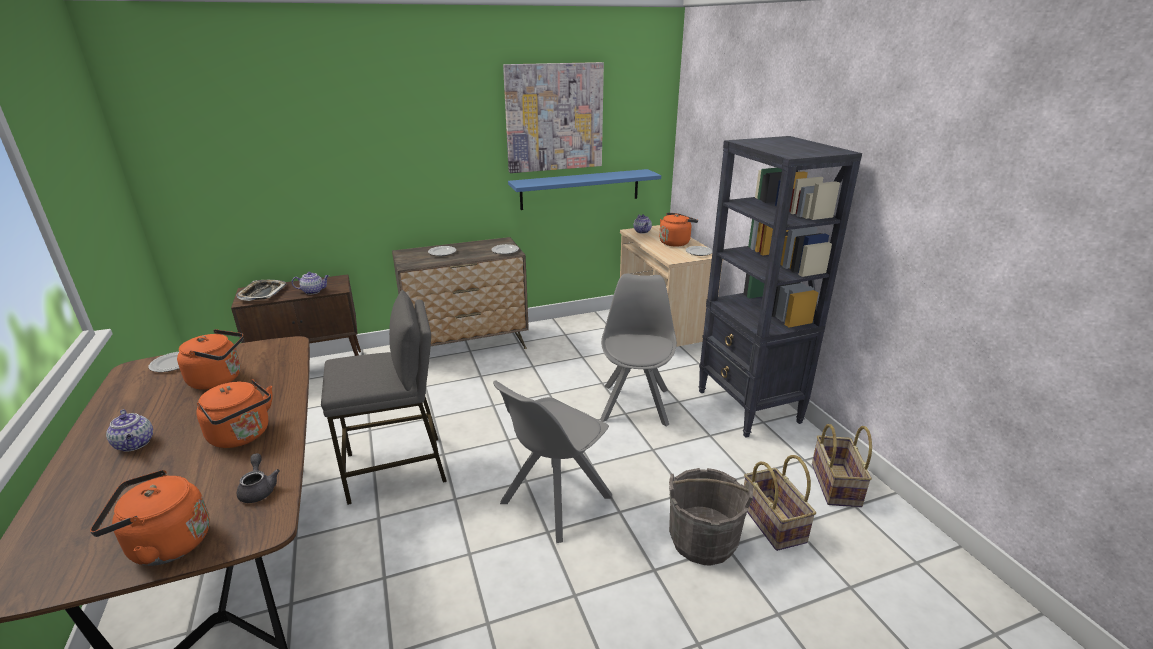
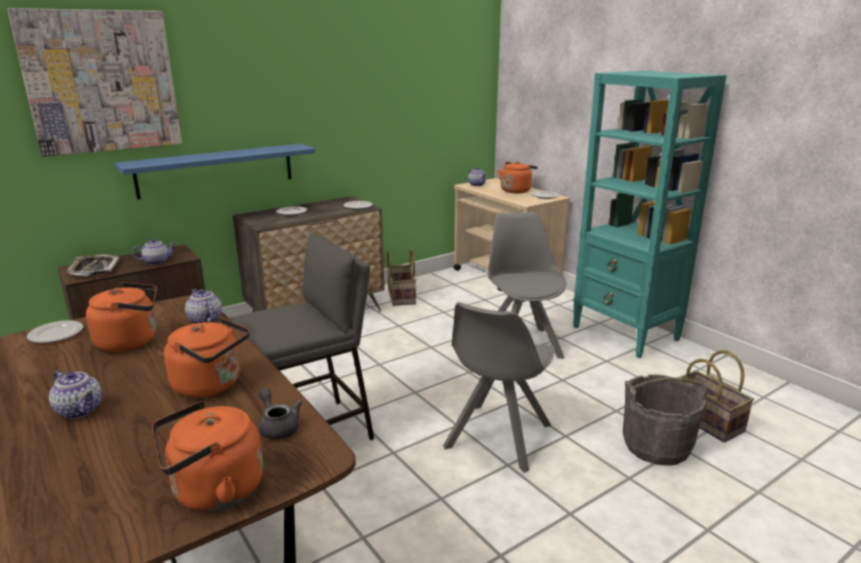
camera: 15 degrees left, 5 degrees down
(288, 365) = (204, 320): none -> teapot
(554, 117) = (392, 70): picture -> picture (101, 82)
(580, 189) = (416, 144): blue shelf -> blue shelf (216, 170)
(748, 407) = (626, 334): black bookcase -> turquoise bookcase
(834, 484) = (737, 383): basket -> basket (400, 296)

